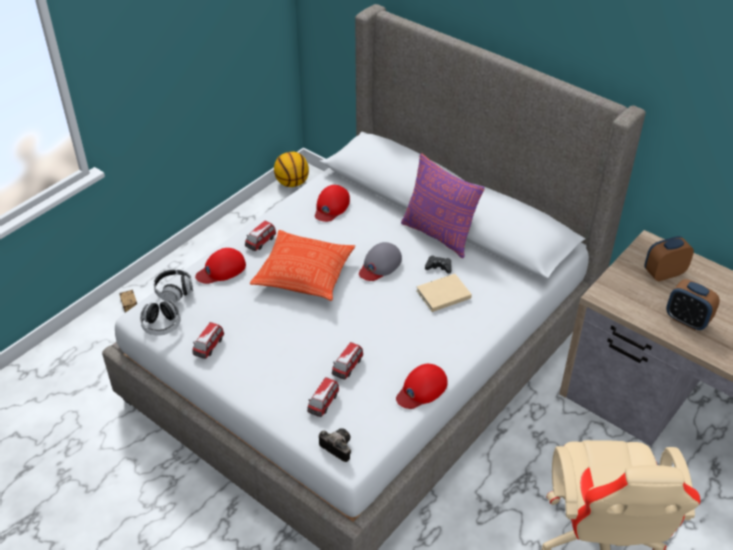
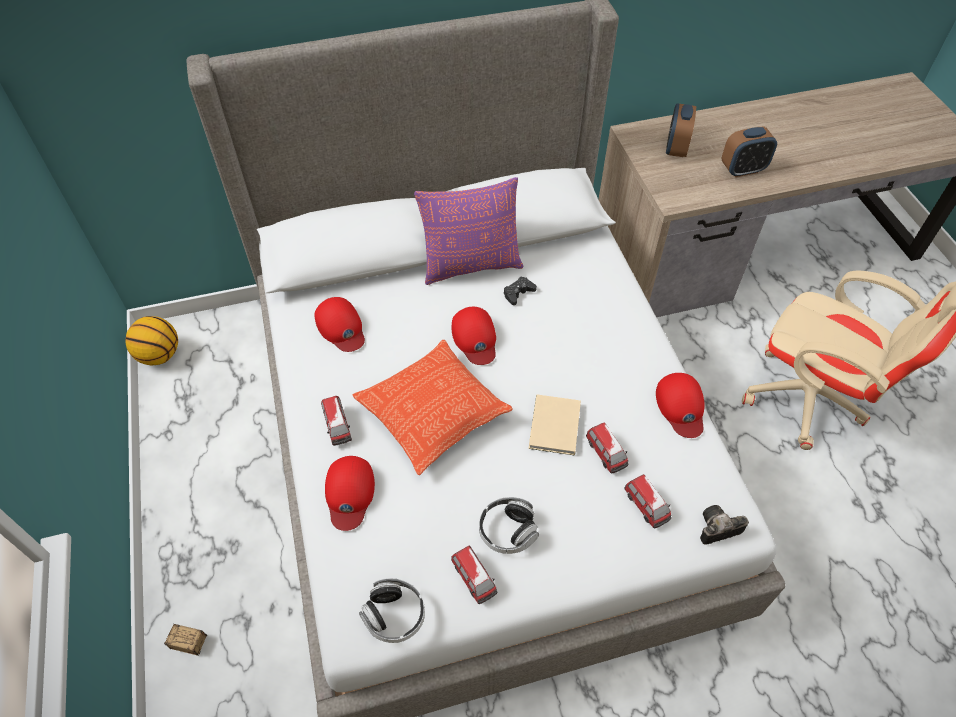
camera: 55 degrees left, 10 degrees up
(174, 291) = (345, 568): headphones -> headphones (507, 531)
(379, 265) = (475, 338): grey cap -> red cap
(442, 294) = (560, 313): beige book -> beige book (553, 427)

